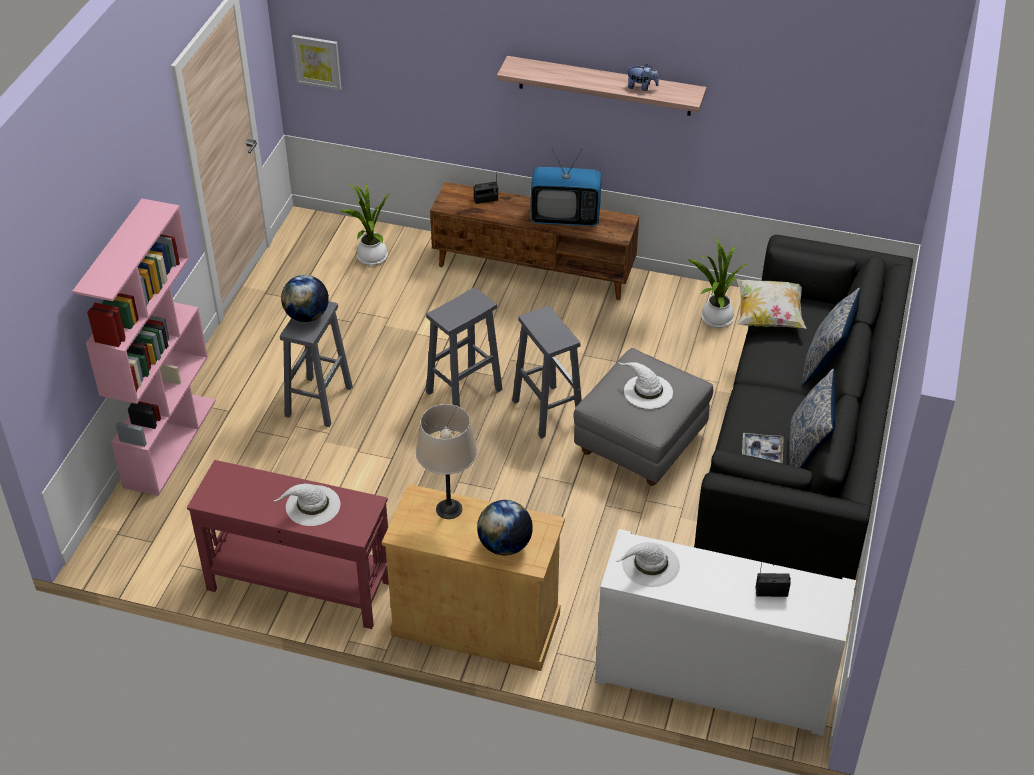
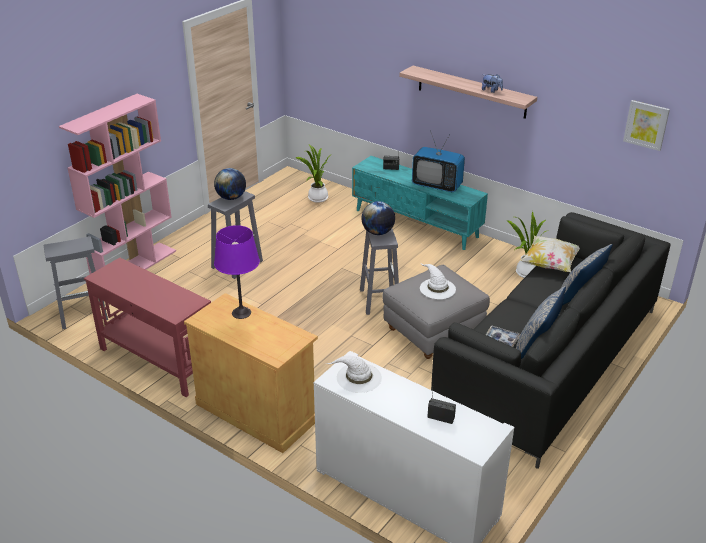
camera: 20 degrees right, 10 degrees down
(312, 506) = (159, 294): white hat -> none
(317, 61) = (304, 63): picture -> picture (646, 125)
(449, 509) = (241, 313): beige table lamp -> purple table lamp
(465, 390) = (332, 277): grey stool -> grey stool (84, 314)
(505, 545) = (264, 342): globe -> globe (378, 232)
(534, 269) = (416, 223): brown tv stand -> turquoise tv stand

